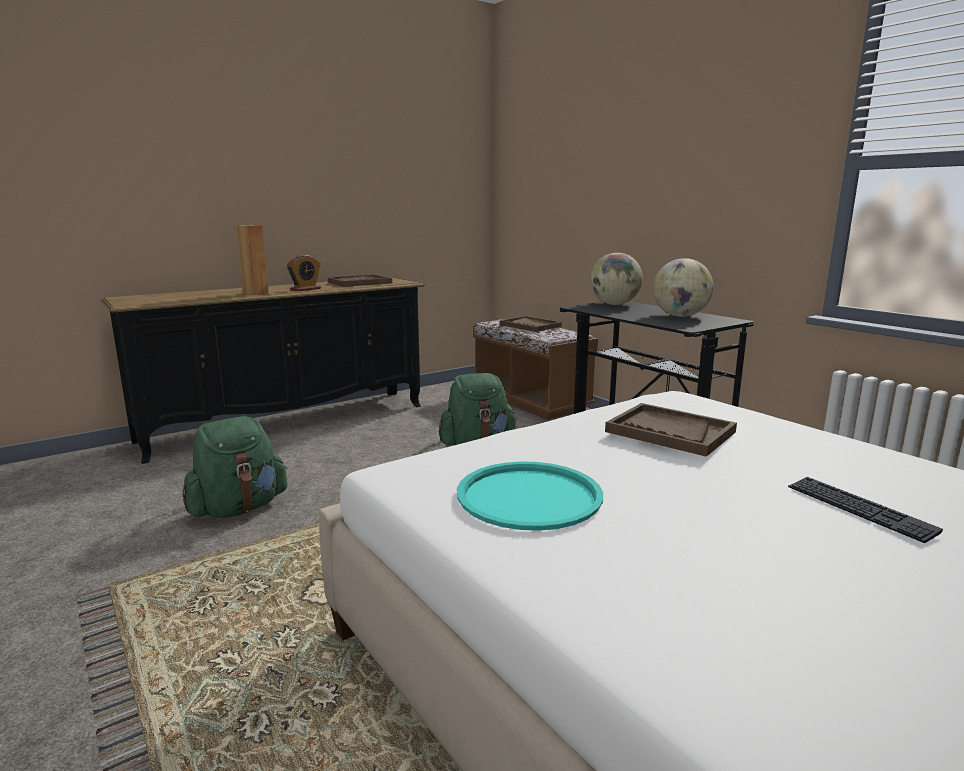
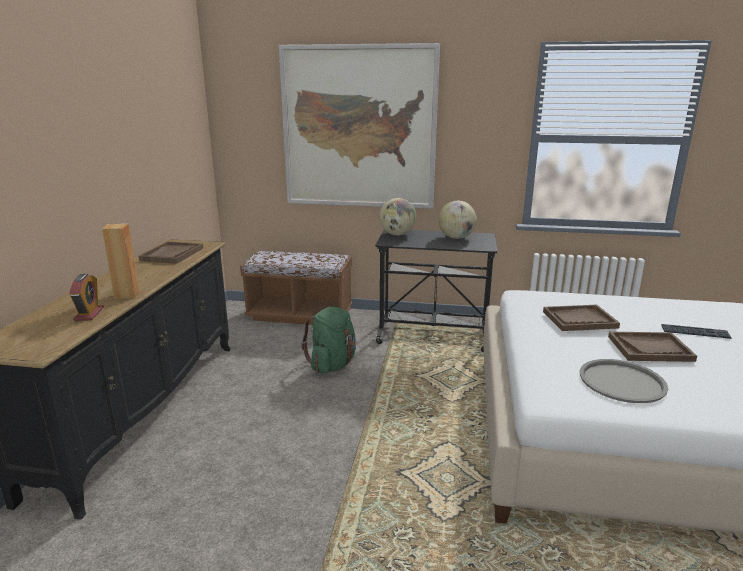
camera: 45 degrees left, 5 degrees up
(239, 508) = (271, 497): green backpack -> none
(305, 289) = (155, 276): alarm clock -> alarm clock (89, 314)
(529, 496) = (622, 382): turquoise tray -> grey tray
(530, 326) = (294, 256): brown tray -> brown tray (650, 348)
(618, 165) = (359, 128): none -> picture

